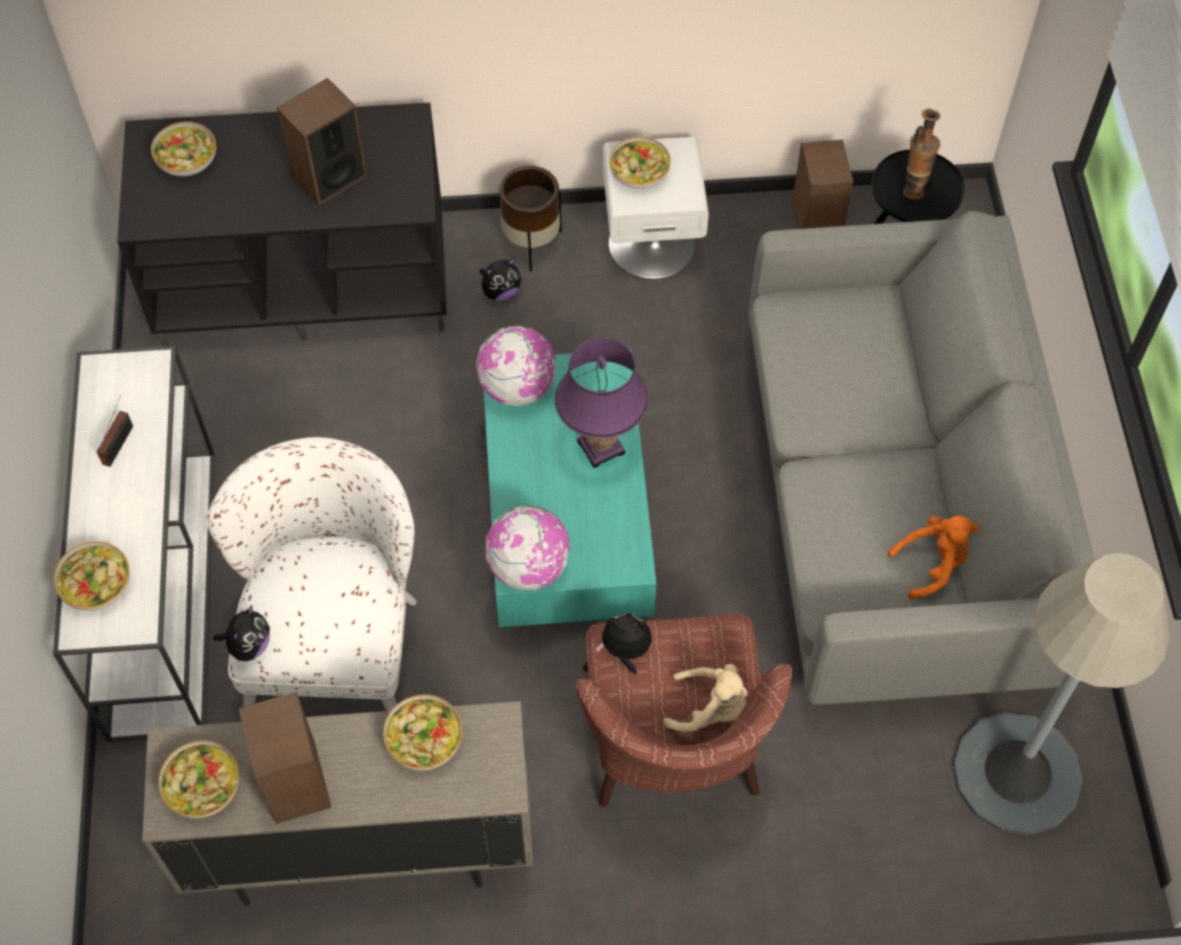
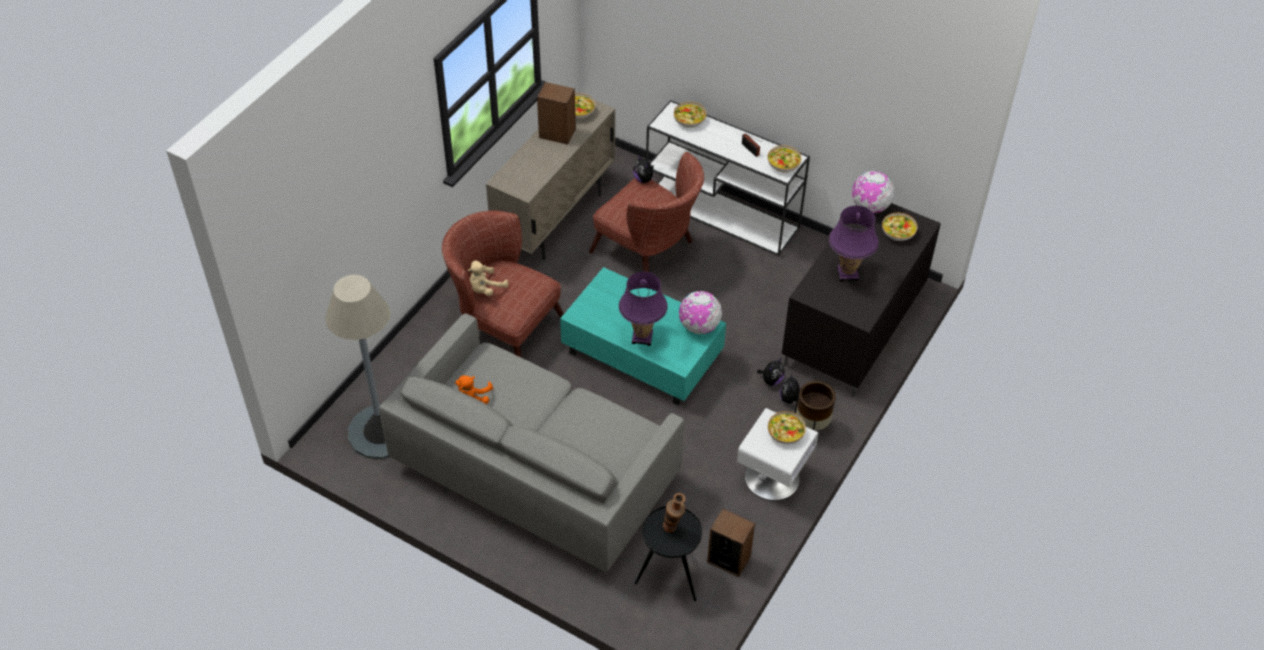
camera: 125 degrees right, 10 degrees down
(329, 177) = (847, 274): speaker -> purple table lamp
(337, 642) = (650, 252): white armchair -> brown armchair
(425, 740) = (539, 171): bowl -> bowl (783, 164)
(529, 567) = (606, 283): globe -> globe (870, 207)
(625, 651) = (534, 279): plush toy -> plush toy (771, 380)

